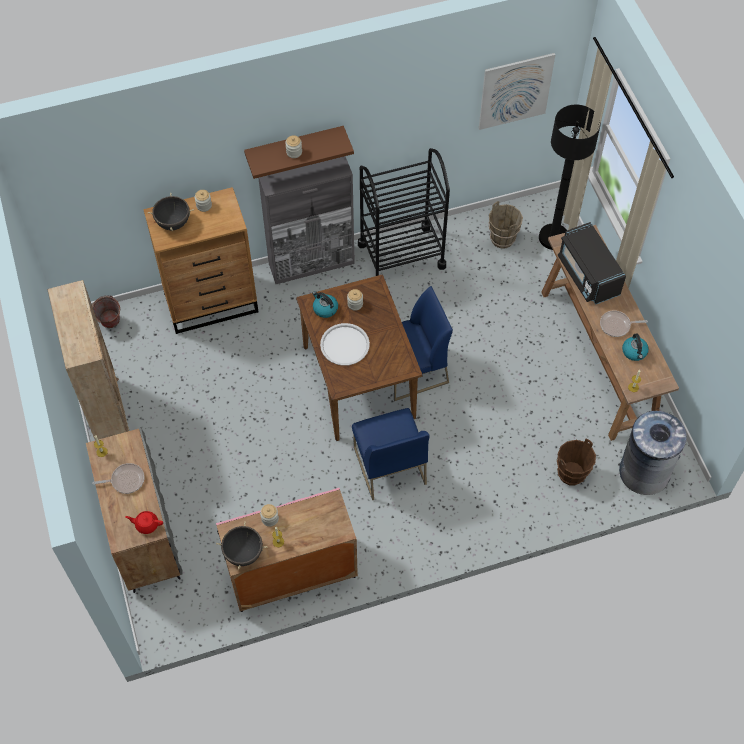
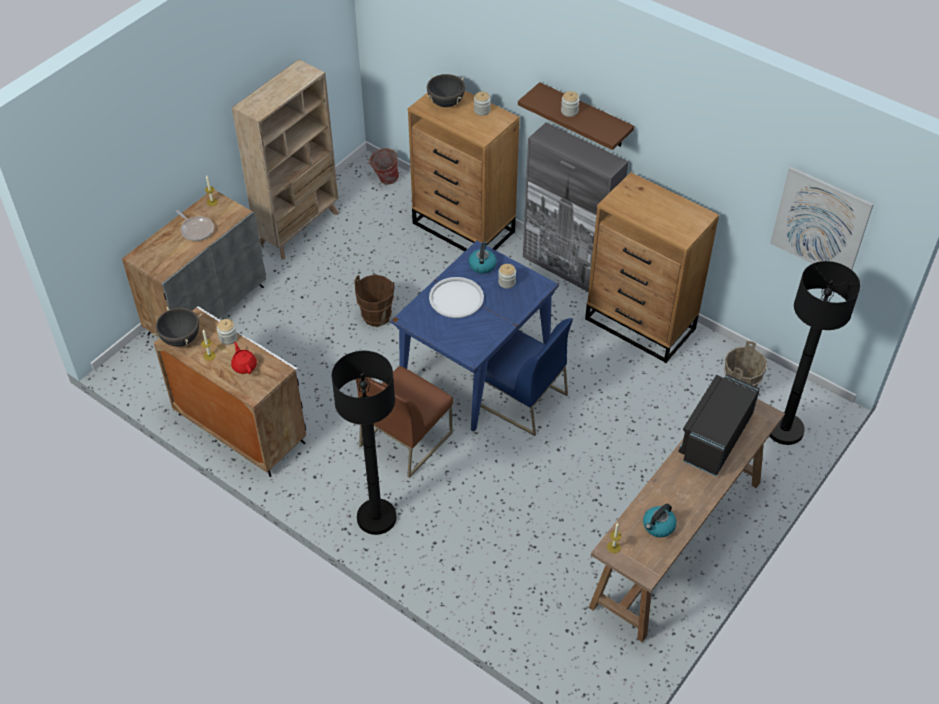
camera: 55 degrees right, 10 degrees down
(146, 524) = (164, 264): red teapot -> red teapot (244, 366)
(291, 573) = (240, 428): pink cabinet -> white cabinet
(359, 382) = (475, 369): brown dining table -> blue dining table
(389, 465) = (405, 438): blue chair -> brown chair
(401, 255) = (641, 324): black cart -> brown dresser
(446, 526) = (376, 517): none -> black floor lamp
(571, 474) = (519, 593): brown bucket -> brown bucket (376, 317)
(617, 325) = (677, 494): frying pan -> none
(644, 471) = (577, 658): grey trash can -> none

